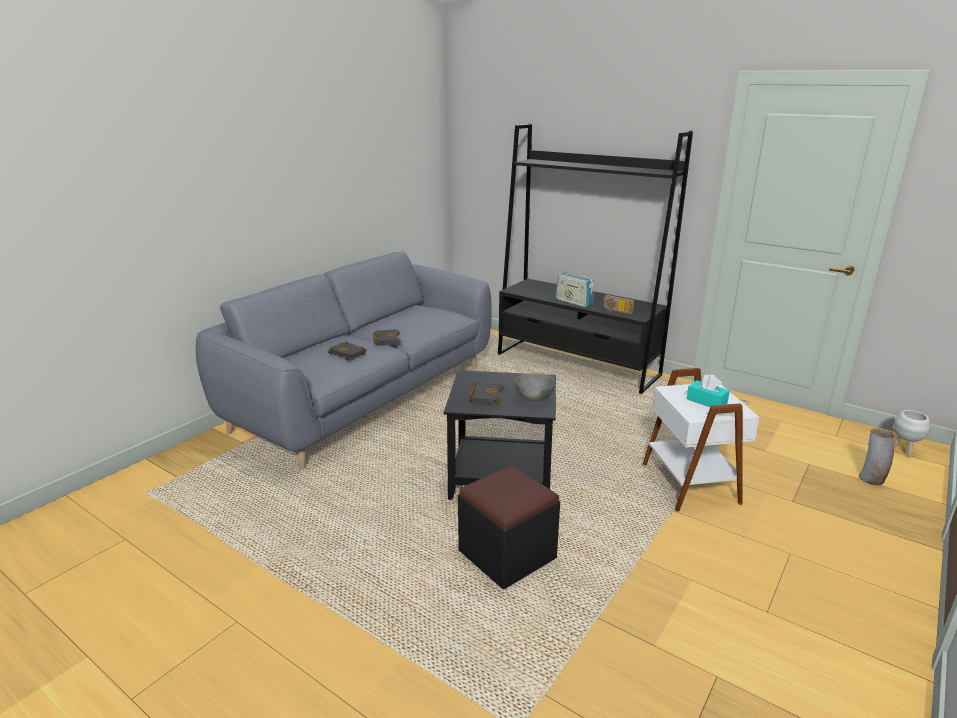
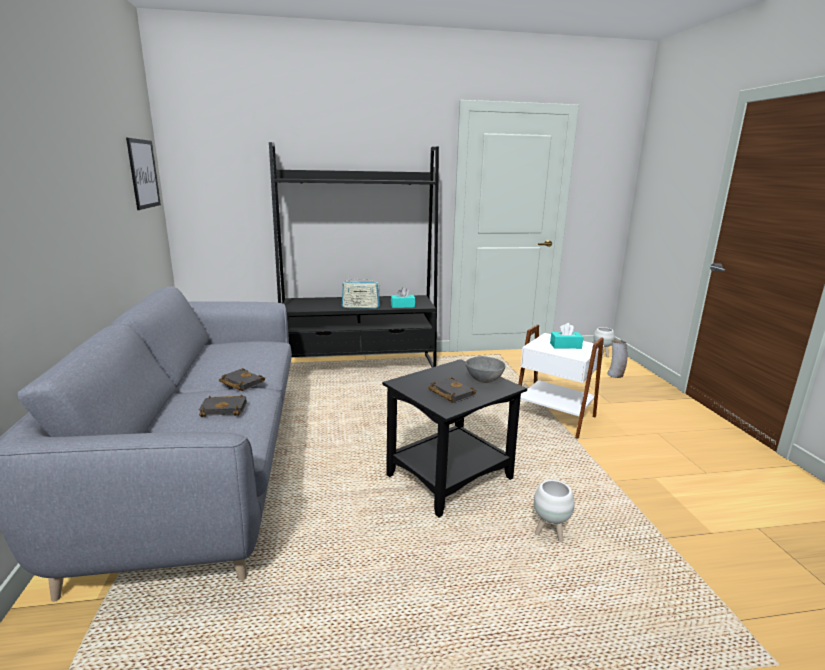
camera: 45 degrees left, 5 degrees down
(418, 152) = (143, 174): none -> picture
(507, 554) = (549, 533): black ottoman -> white planter
(615, 311) = (402, 306): radio -> turquoise tissue box

